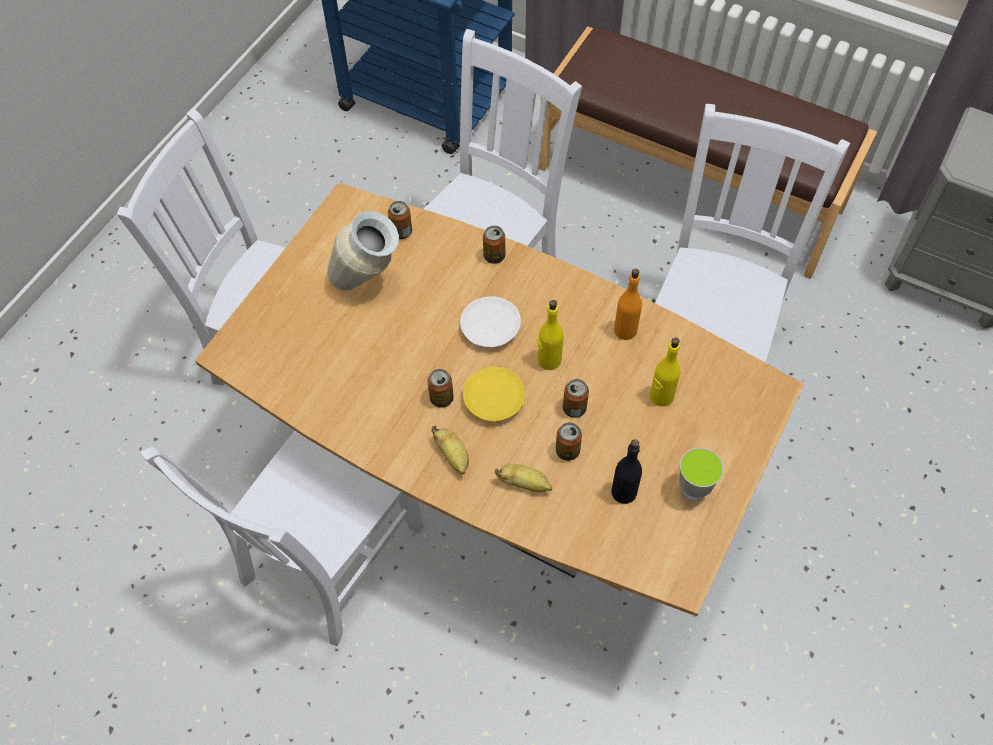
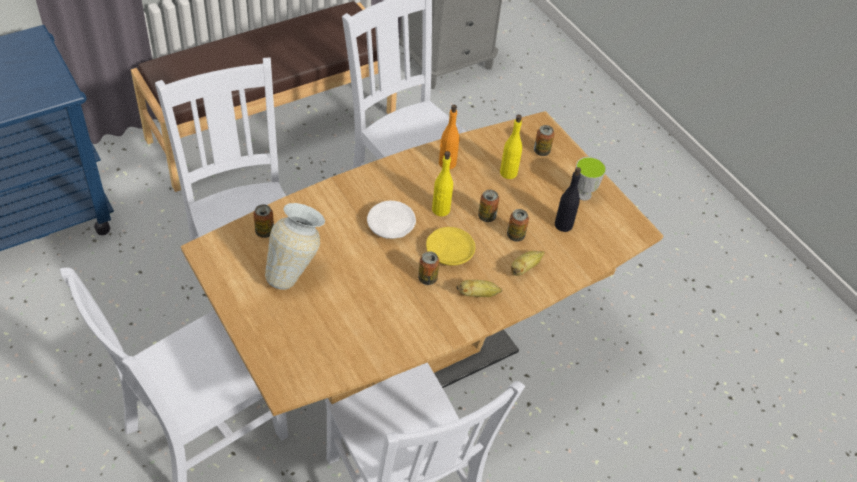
camera: 65 degrees left, 10 degrees down
(494, 256) = (332, 194): can -> can (541, 151)

